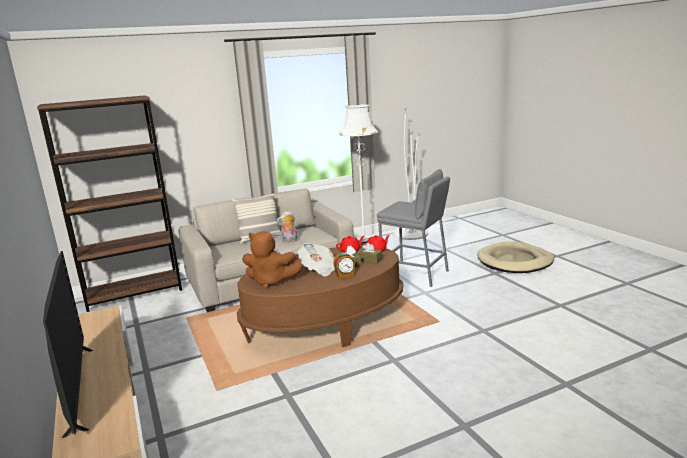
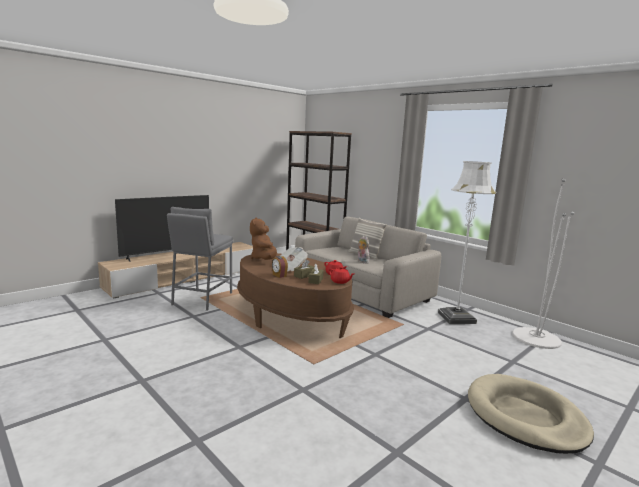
camera: 70 degrees right, 5 degrees down
(415, 274) = (418, 347): grey stool -> grey stool (202, 299)

